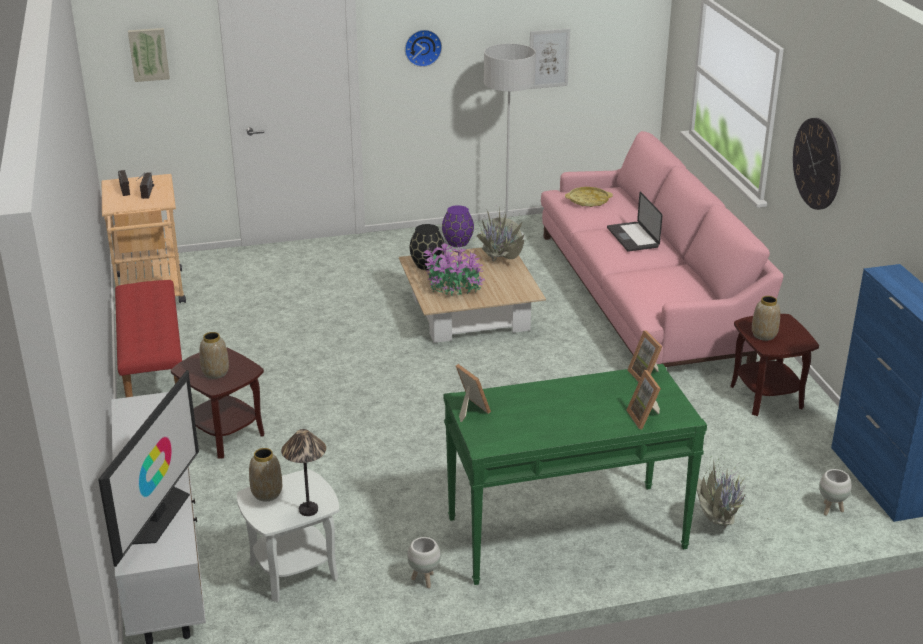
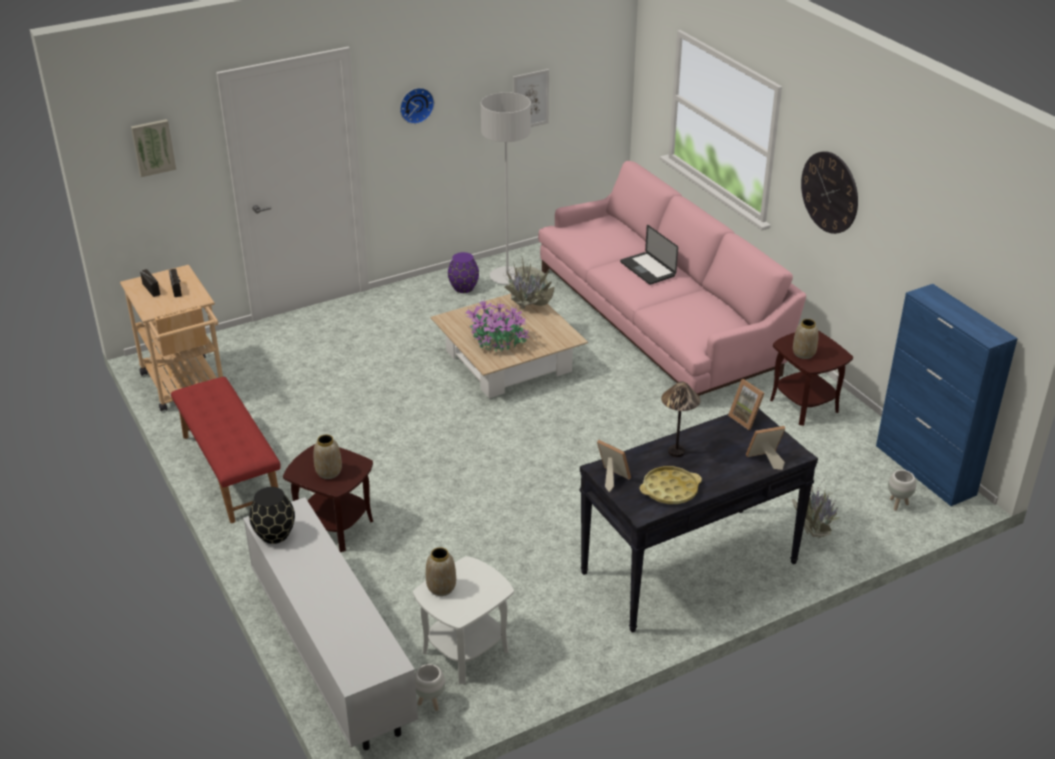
camera: 15 degrees left, 5 degrees up
(157, 515) = (353, 629): television -> none
(308, 510) = (487, 597): table lamp -> table lamp (676, 452)
(424, 580) = (586, 637): white planter -> white planter (430, 703)
(427, 265) = (462, 322): black vase -> black vase (275, 535)
(565, 533) = (688, 568): green console table -> black console table
(588, 200) = (589, 234): yellow tray -> yellow tray (670, 490)
(645, 418) = (765, 460): picture frame -> picture frame turned 105 degrees clockwise

